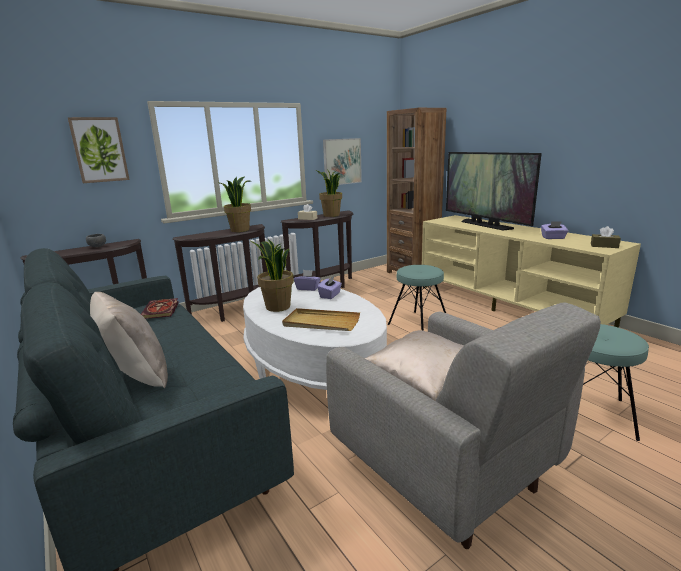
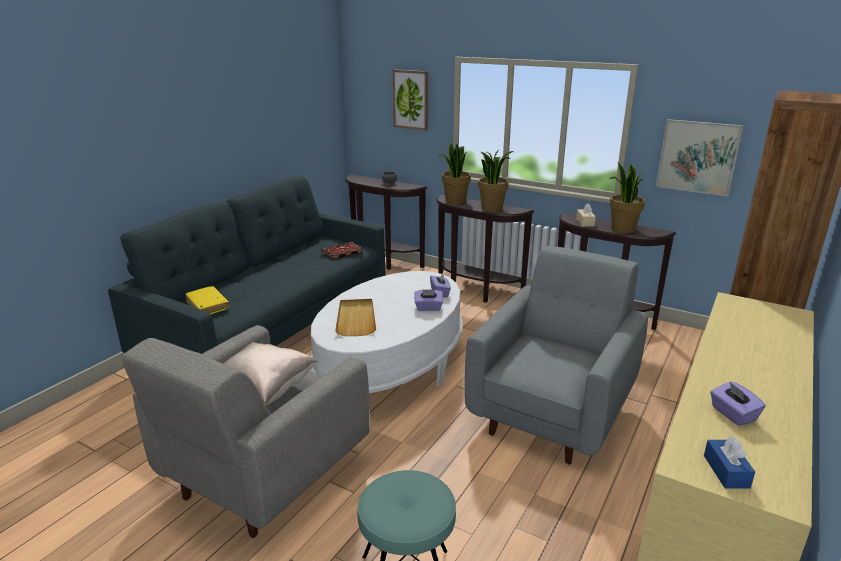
camera: 65 degrees right, 5 degrees up
(136, 375) = (239, 280): beige pillow -> none
(186, 403) = (208, 306): none -> yellow book
(277, 307) = (381, 292): potted plant -> potted plant (455, 201)
(418, 324) = (553, 413): turquoise stool -> grey armchair
(485, 225) = (759, 344): television -> none
(604, 246) = (726, 471): brown tissue box -> blue tissue box

